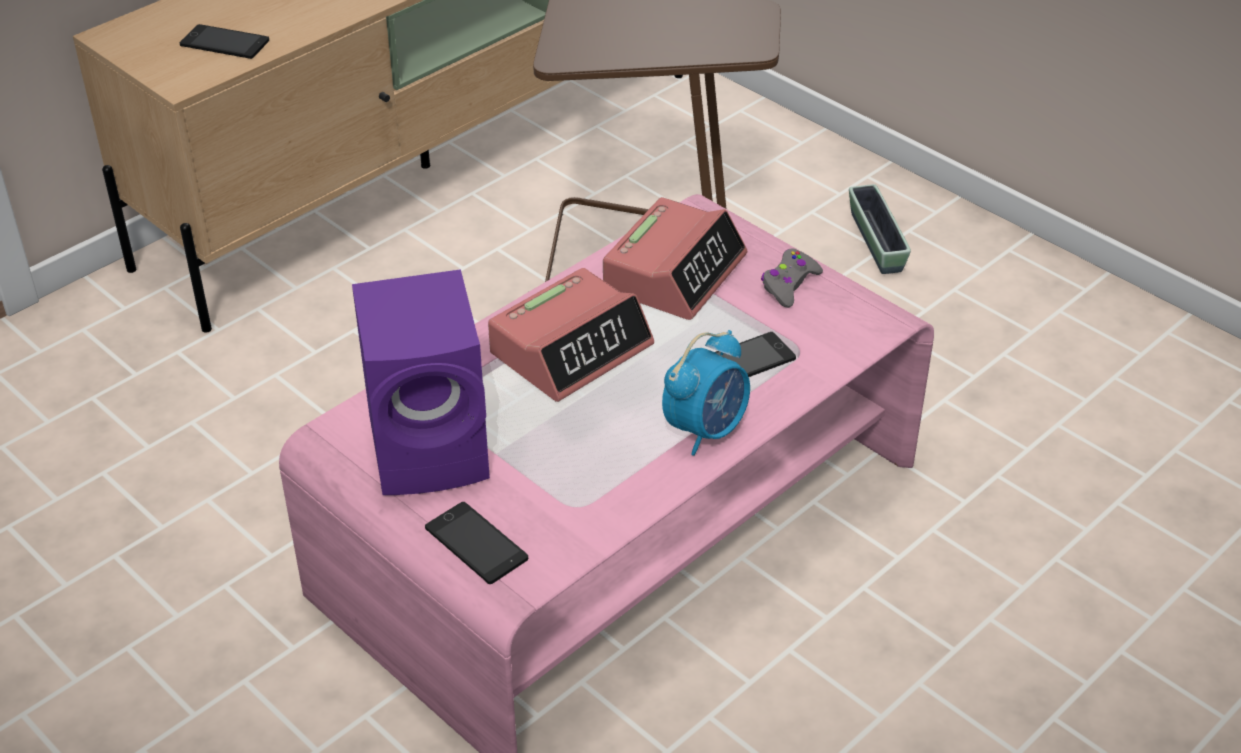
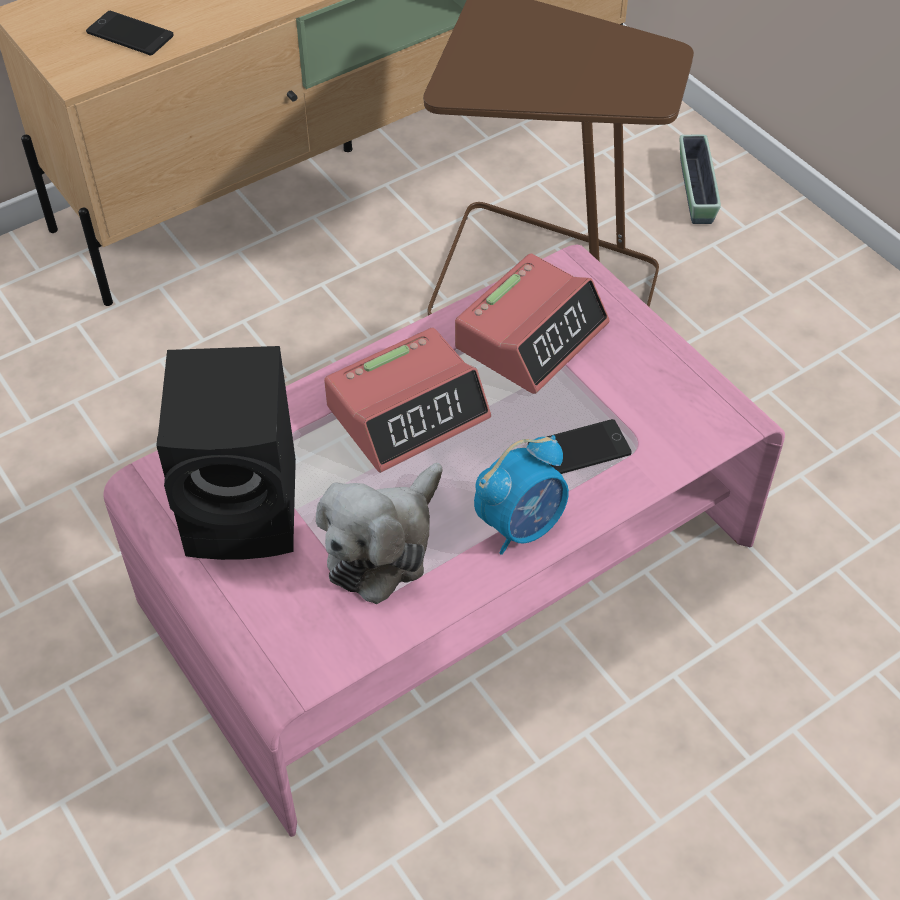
camera: 10 degrees right, 10 degrees up
(434, 448) = (247, 509): purple speaker -> black speaker
(476, 544) = (263, 626): phone -> none
(577, 462) = (383, 545): none -> plush toy
(789, 285) = (644, 364): grey game controller -> none
(876, 242) = (769, 286): planter -> planter (695, 191)

